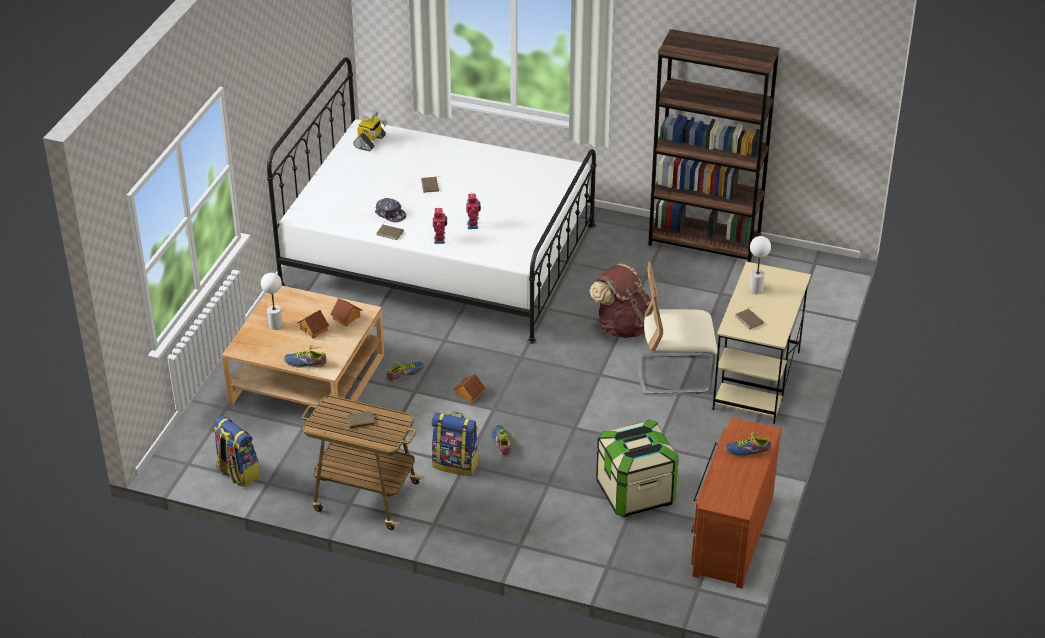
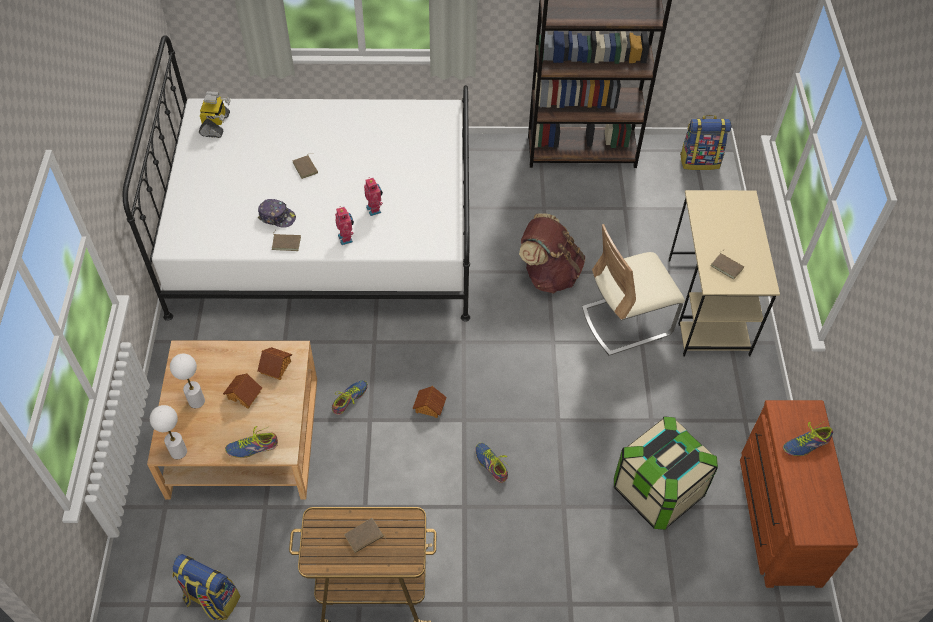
camera: 20 degrees left, 15 degrees up
(456, 464) = (454, 508): backpack -> backpack (700, 161)
(756, 290) = (713, 225): white table lamp -> white table lamp (178, 452)

